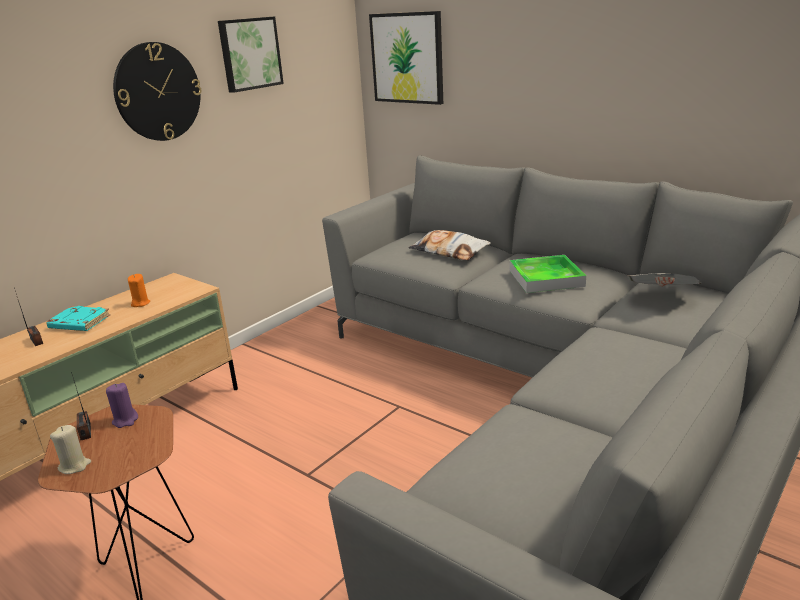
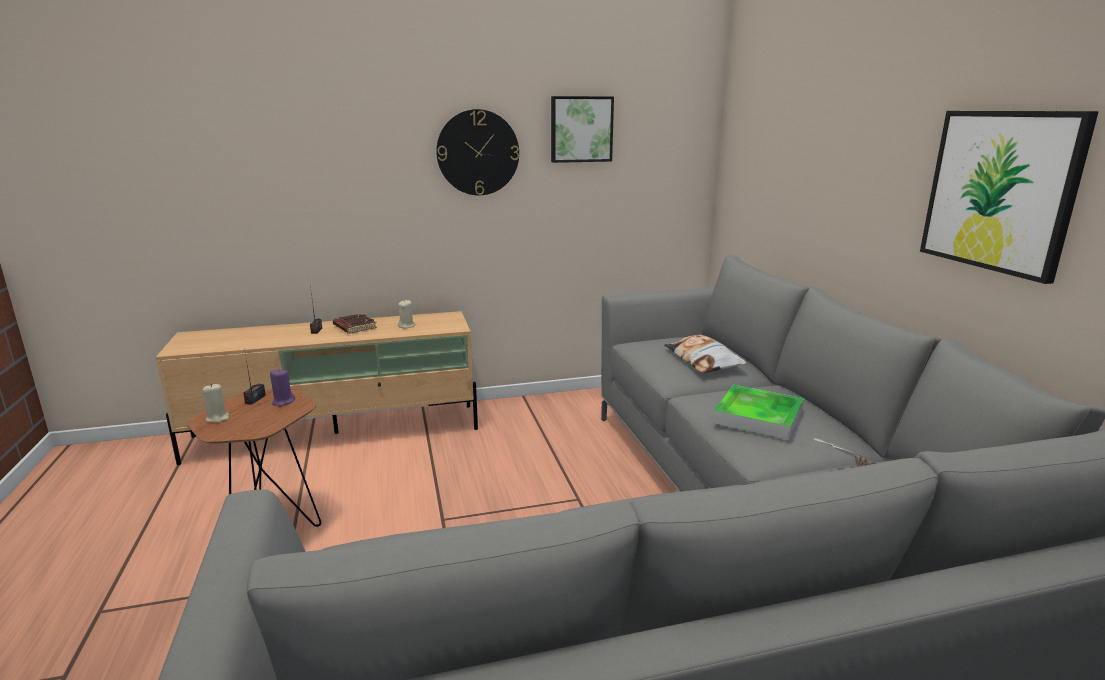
camera: 35 degrees right, 5 degrees down
(78, 323) = (354, 327): turquoise book -> brown book
(140, 303) = (406, 326): orange candle -> beige candle
(407, 58) = (754, 150): picture -> picture (1000, 191)

